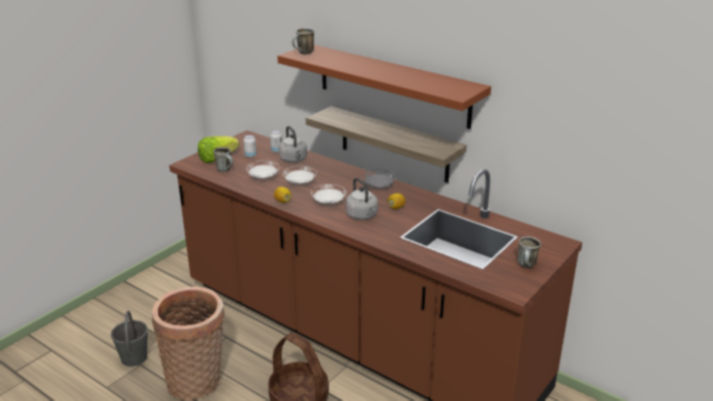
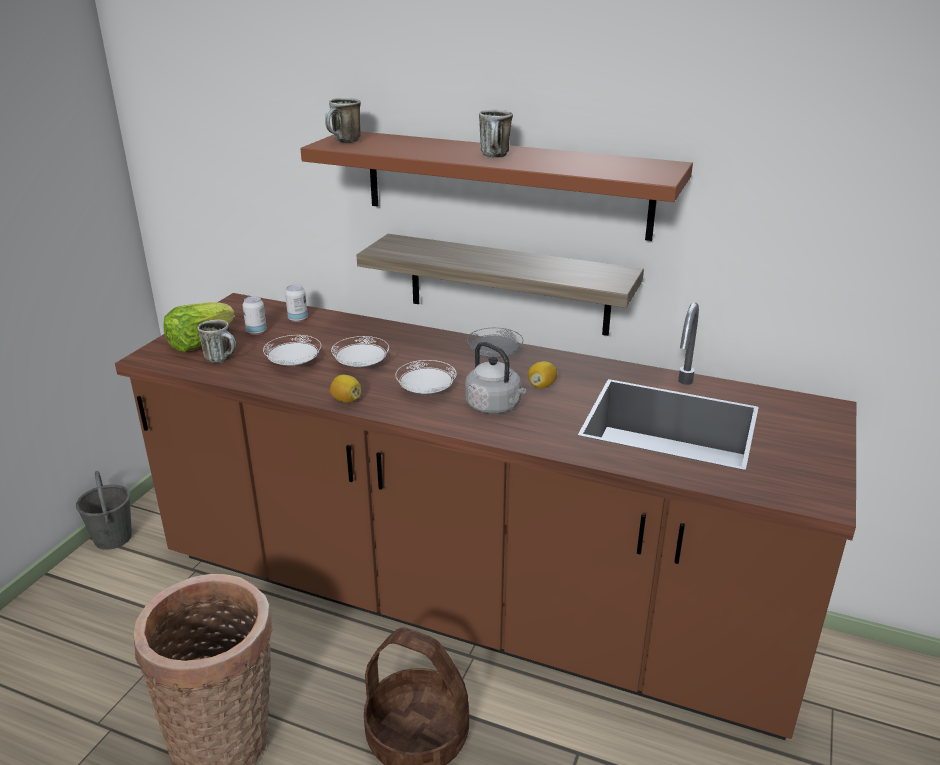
camera: 15 degrees left, 0 degrees up
(134, 358) = (96, 719): grey bucket -> grey bucket (113, 538)
(294, 160) = (333, 330): grey kettle -> none
(527, 266) = (809, 453): mug -> mug (496, 156)

